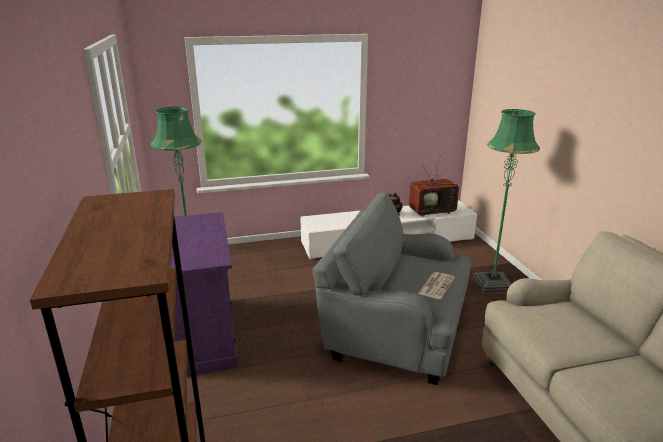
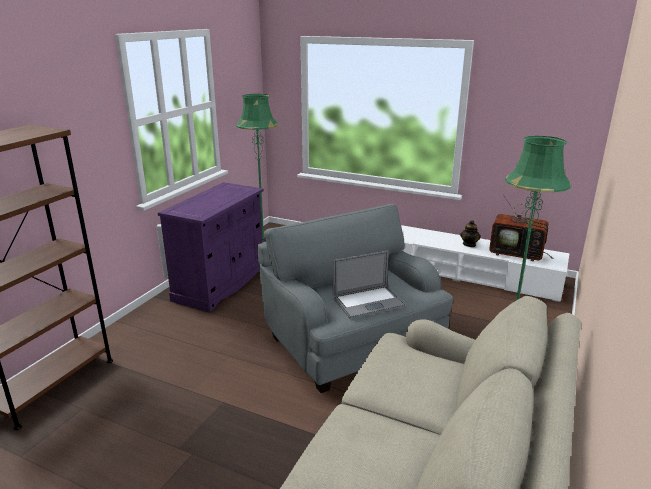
camera: 40 degrees right, 0 degrees up
(436, 285) = (368, 302): newspaper -> laptop

